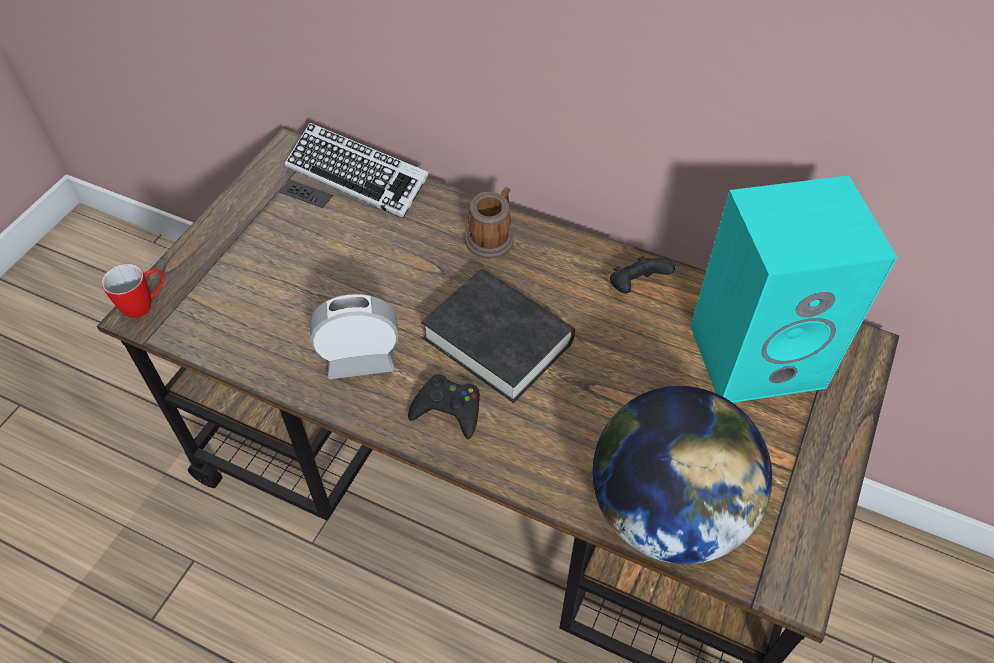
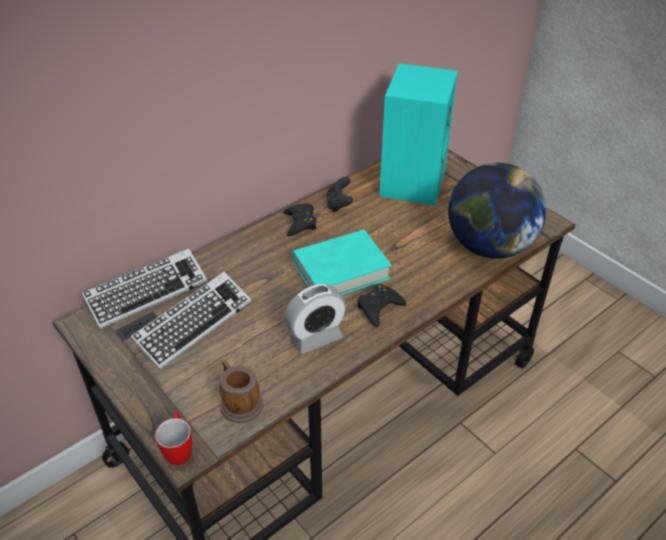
camera: 65 degrees left, 10 degrees down
(329, 237) = (193, 324): none -> keyboard
(360, 360) = (315, 337): alarm clock -> alarm clock turned 135 degrees counterclockwise
(492, 237) = (257, 247): mug -> mug (239, 402)
(498, 340) = (341, 271): black book -> turquoise book
(567, 260) = (300, 223): none -> black game controller

